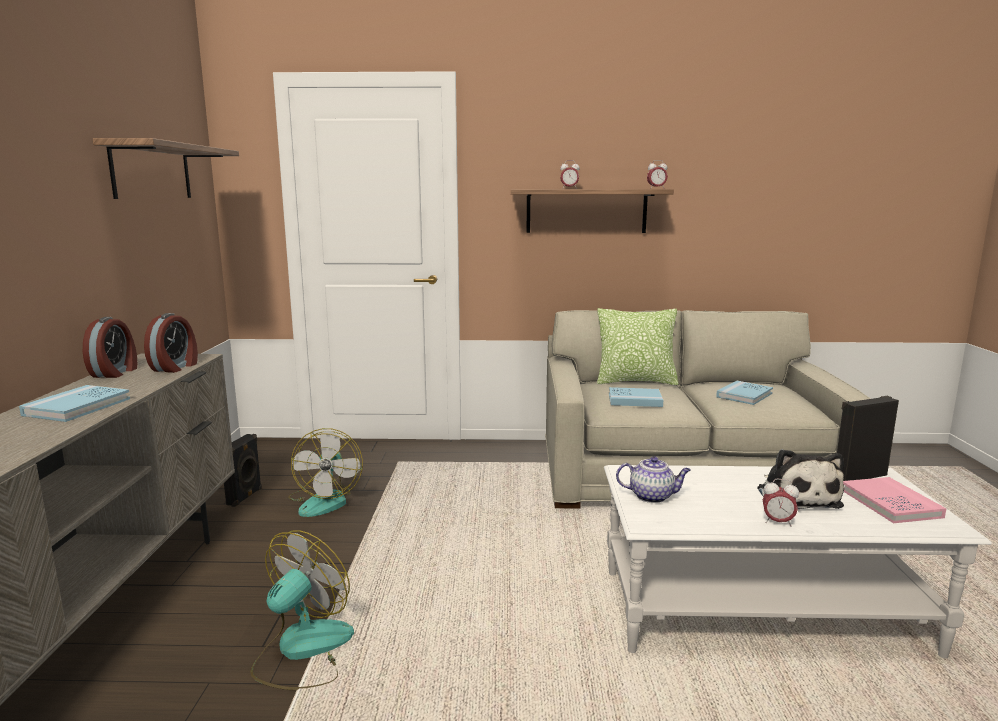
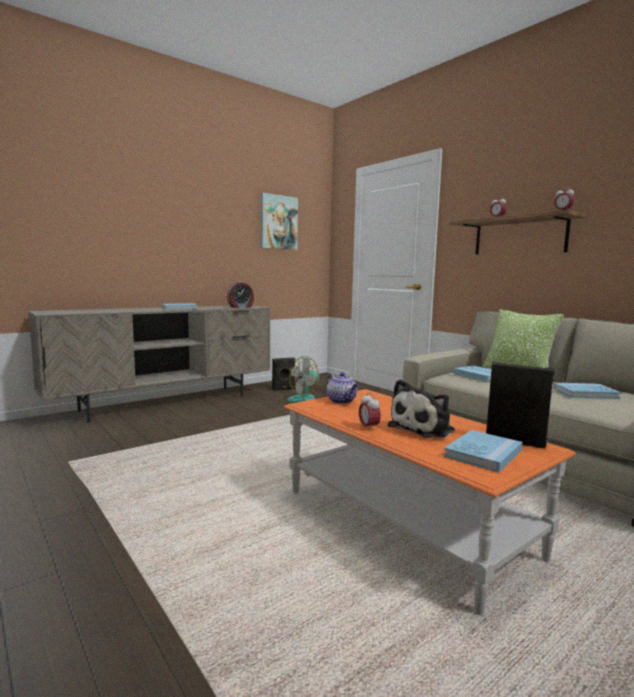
camera: 50 degrees right, 5 degrees down
(115, 372) = (221, 306): alarm clock -> none
(152, 172) = (278, 222): shelf -> picture
(302, 650) = (199, 432): fan -> none
(762, 611) = (405, 522): white coffee table -> orange coffee table
(890, 503) = (483, 453): pink book -> blue book

